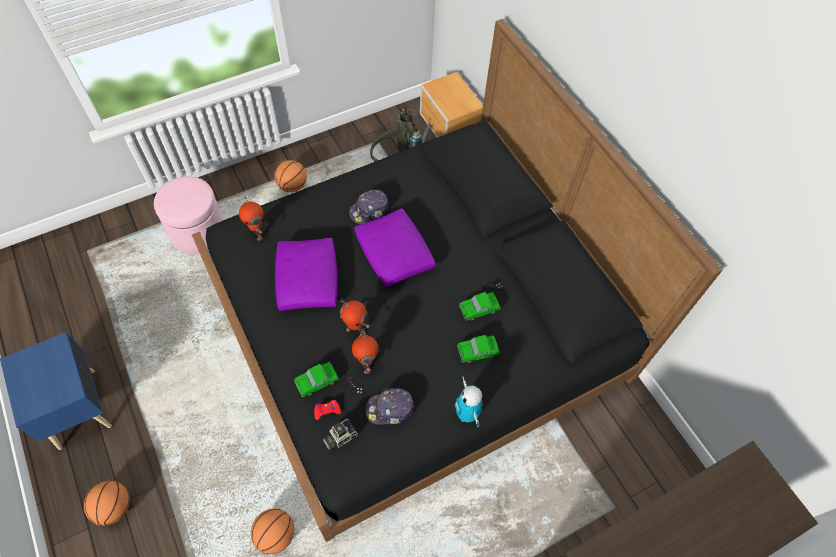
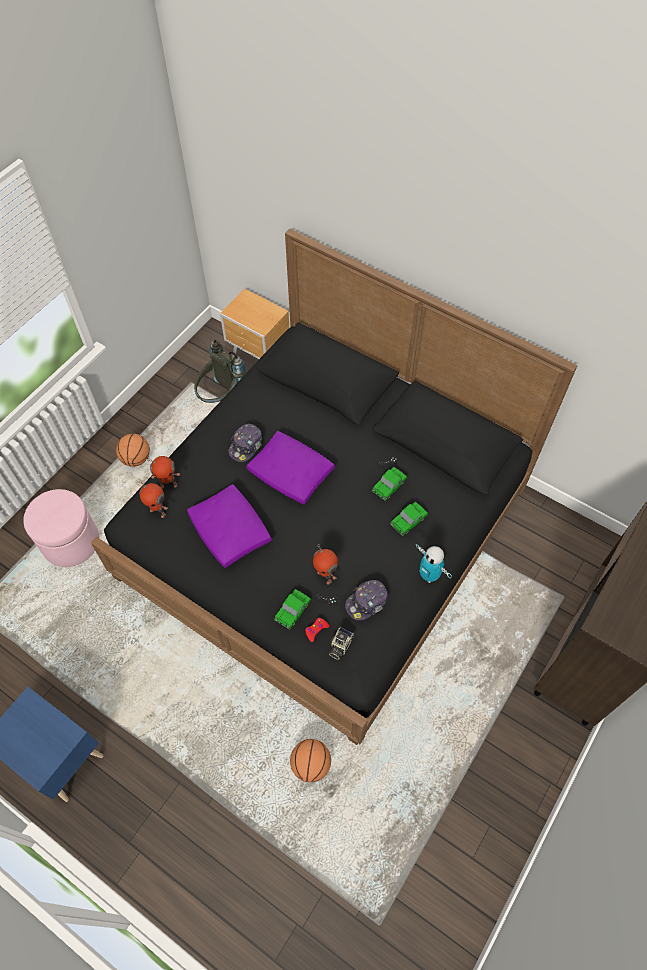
camera: 25 degrees left, 0 degrees up
(114, 507) = (152, 821): basketball -> none
(356, 330) = (298, 552): toy robot -> toy robot (168, 484)

